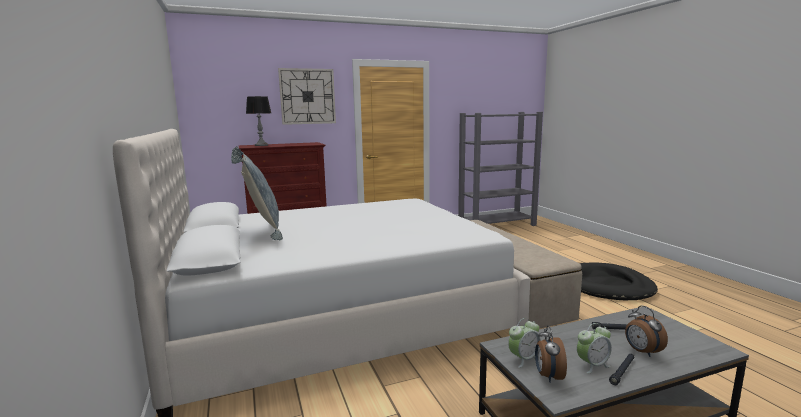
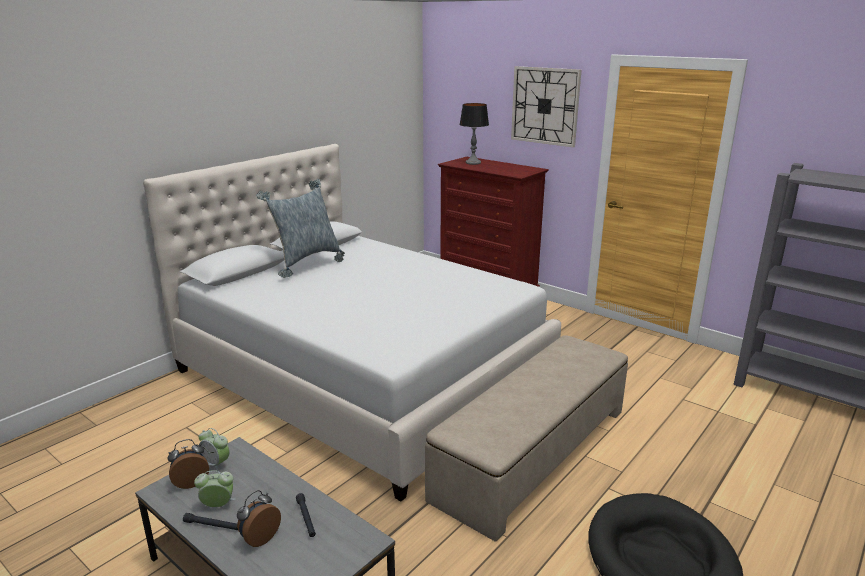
camera: 60 degrees right, 10 degrees up
(592, 365) = (218, 505): alarm clock -> alarm clock turned 135 degrees clockwise

